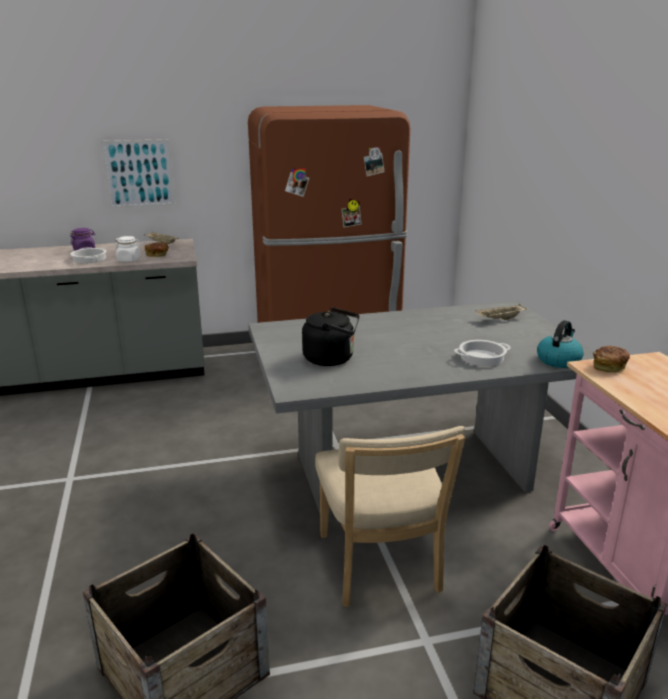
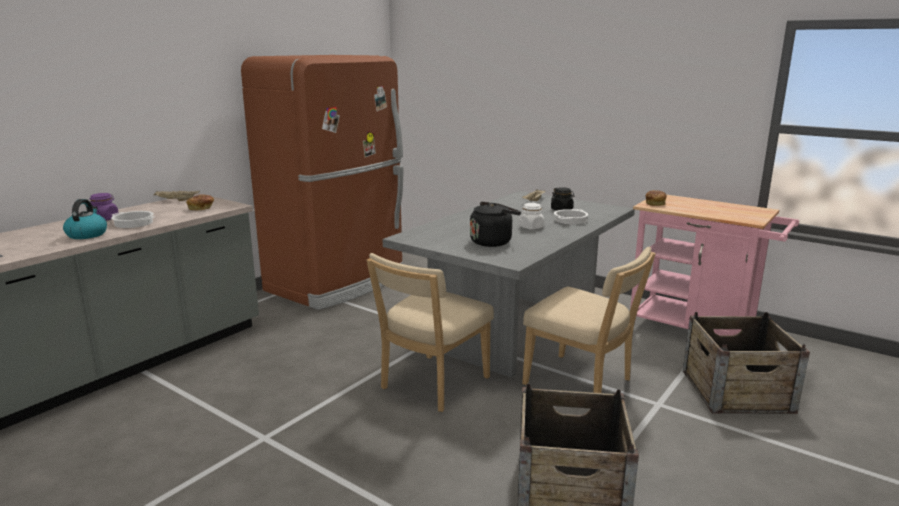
camera: 40 degrees left, 5 degrees down
(129, 260) = (182, 216): white jar -> white jar (531, 227)
(139, 173) = (138, 129): picture -> none
(244, 494) = (431, 385): none -> beige chair
(507, 340) = (562, 209): none -> black jar
(558, 360) = (607, 212): kettle -> kettle (87, 234)

